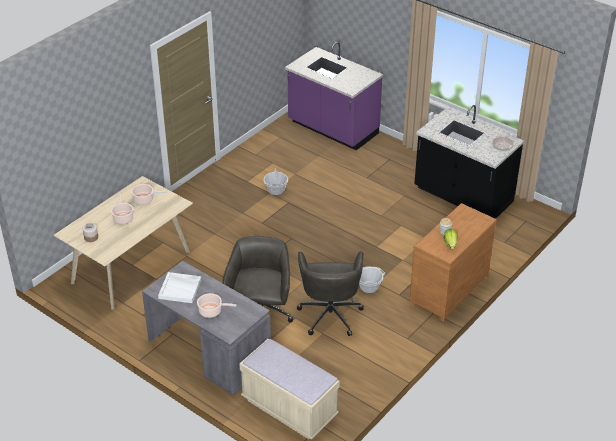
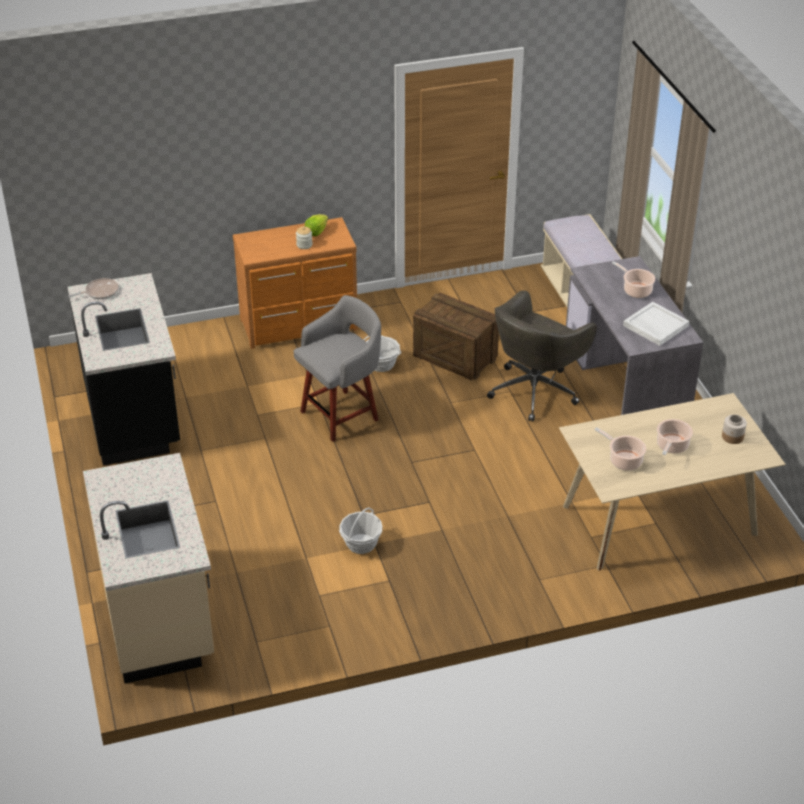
camera: 145 degrees left, 0 degrees up
(330, 314) = (455, 357): grey office chair -> crate
(332, 129) = (159, 614): purple counter -> beige counter
(356, 246) = (341, 414): none -> grey stool

